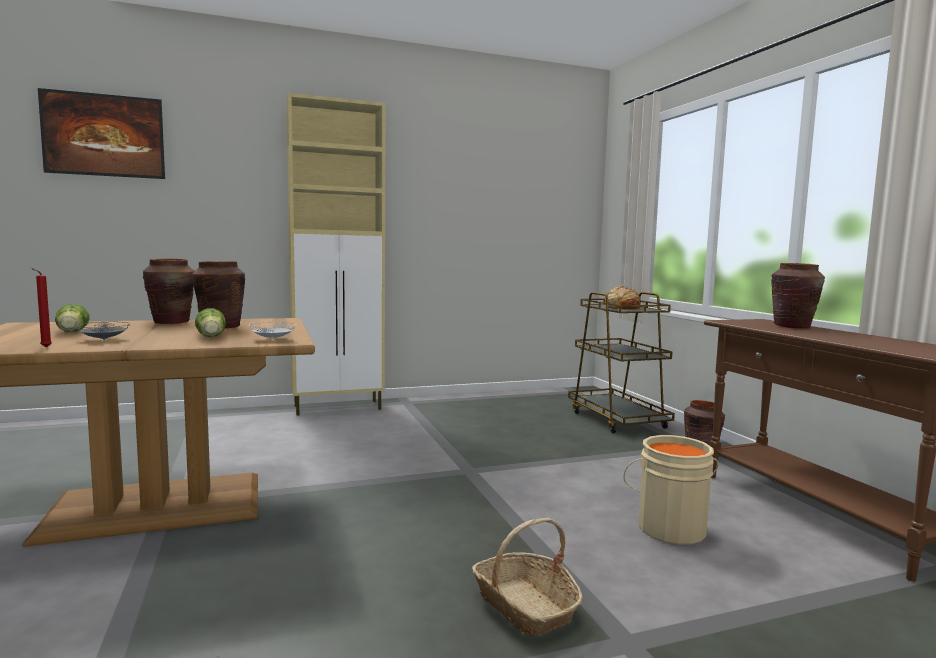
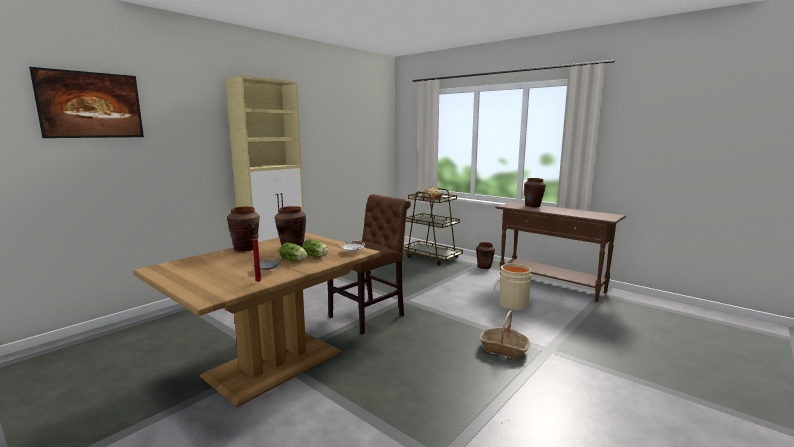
camera: 30 degrees left, 5 degrees up
(72, 332) = (222, 268): lettuce -> lettuce (294, 260)
(382, 479) = (370, 315): none -> brown chair

